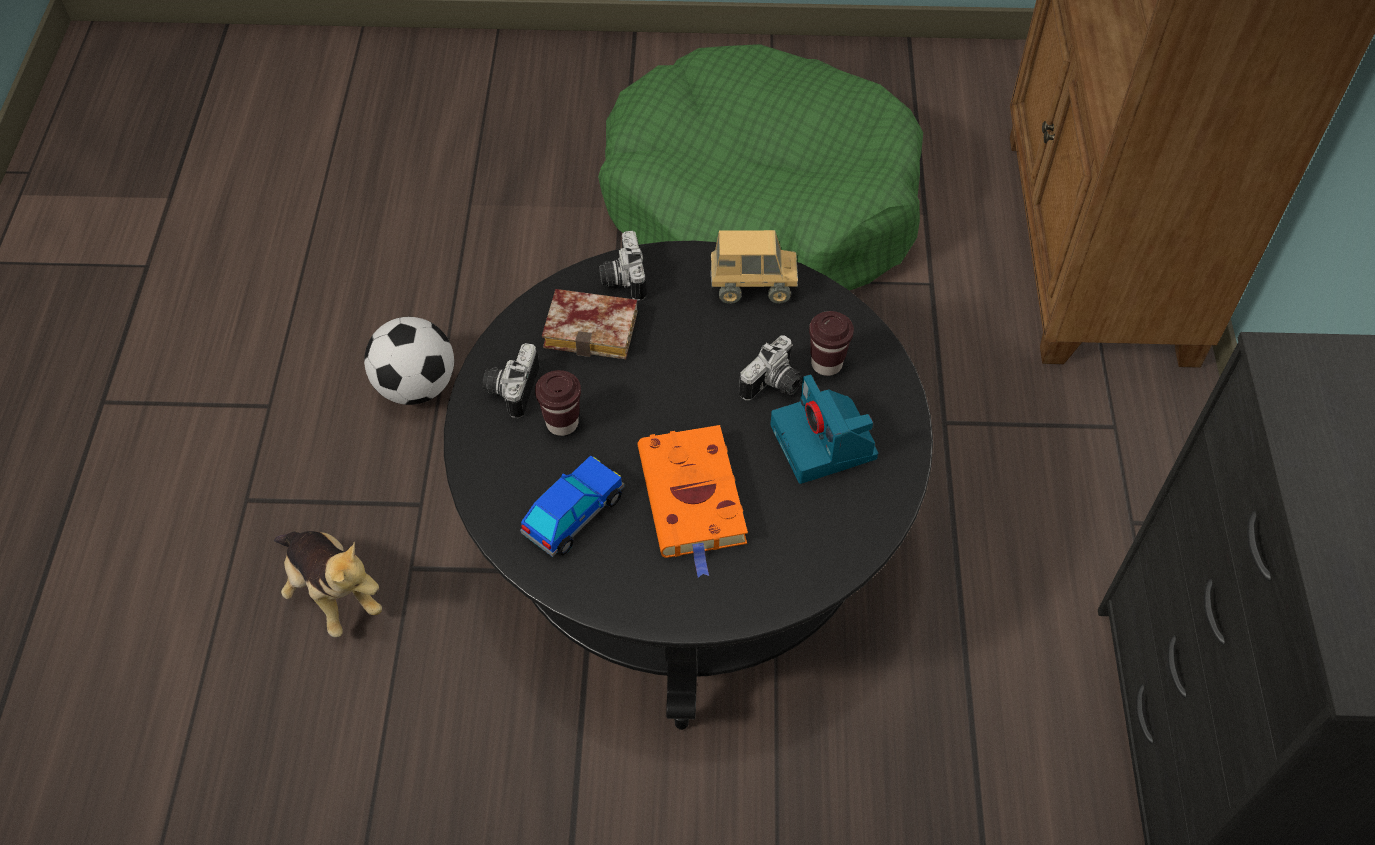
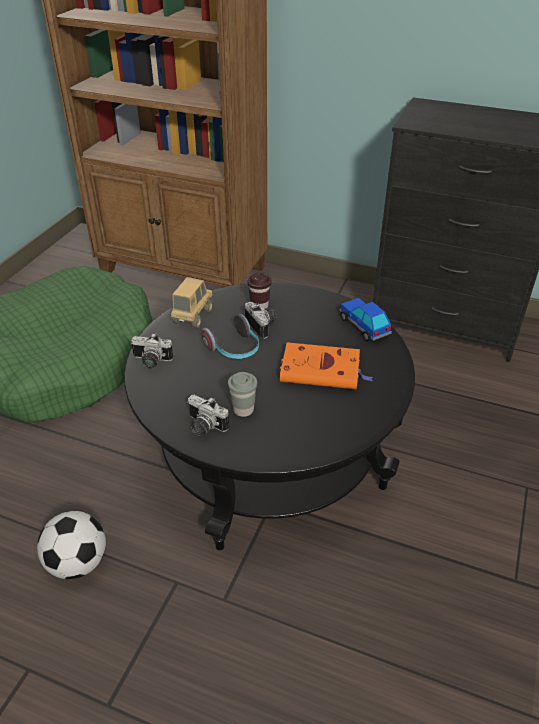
camera: 70 degrees left, 15 degrees down
(332, 592) = (221, 656): plush toy -> none
(562, 423) = (243, 410): brown cup -> grey cup
(573, 514) = (311, 419): toy car -> toy car (364, 326)
(595, 328) = (181, 380): book -> none
(695, 367) = (234, 349): none -> headphones
(825, 443) = (308, 319): camera -> none

